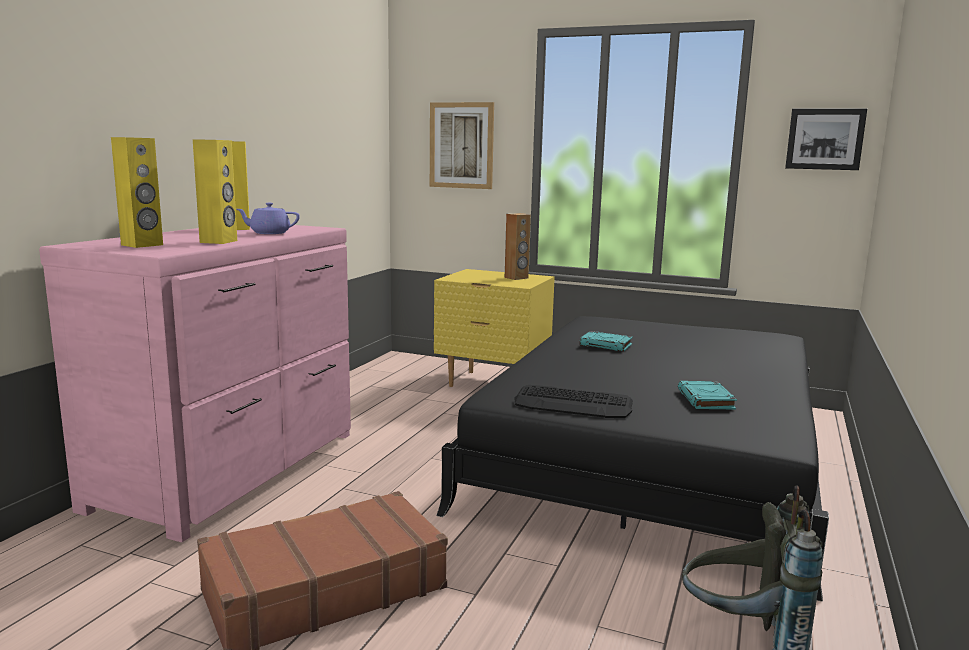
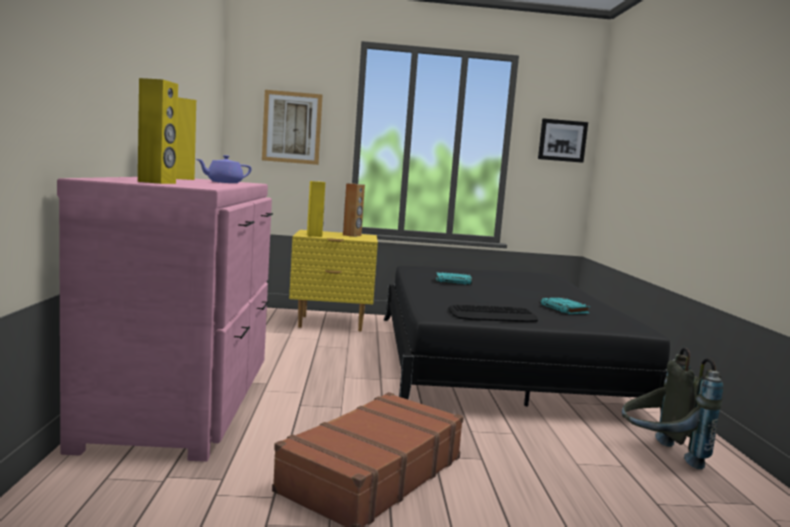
camera: 25 degrees left, 5 degrees down
(219, 241) = (213, 184): yellow speaker -> yellow speaker (314, 235)

